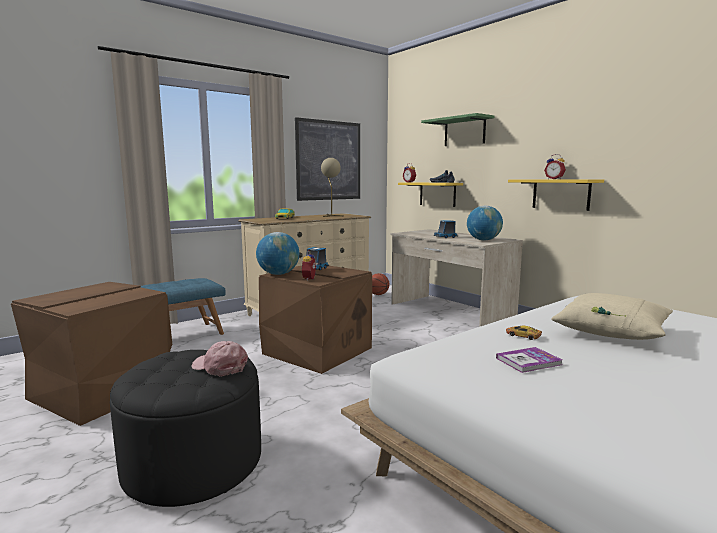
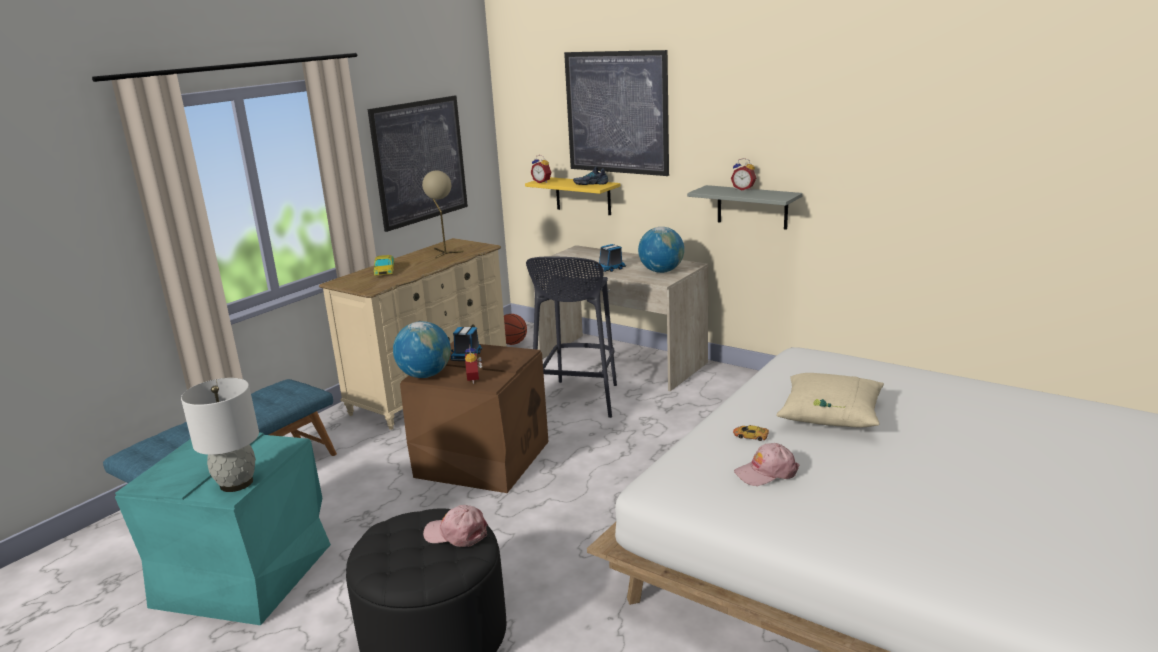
camera: 15 degrees left, 10 degrees up
(87, 305) = (236, 483): none -> white table lamp
(104, 391) = (246, 574): brown storage box -> turquoise storage box
(407, 328) = (578, 400): none -> grey stool
(464, 132) = (616, 113): green shelf -> picture
(528, 361) = (766, 472): book -> pink cap
(561, 194) = (752, 207): yellow shelf -> grey shelf

